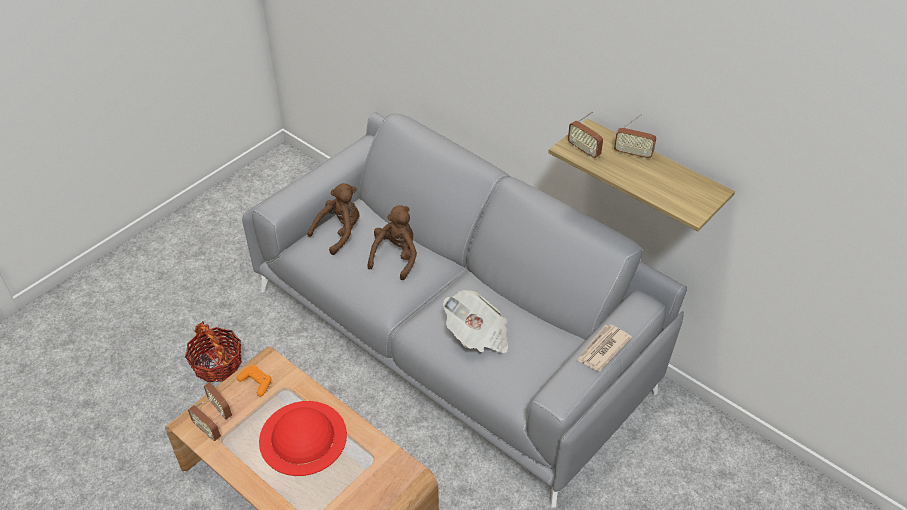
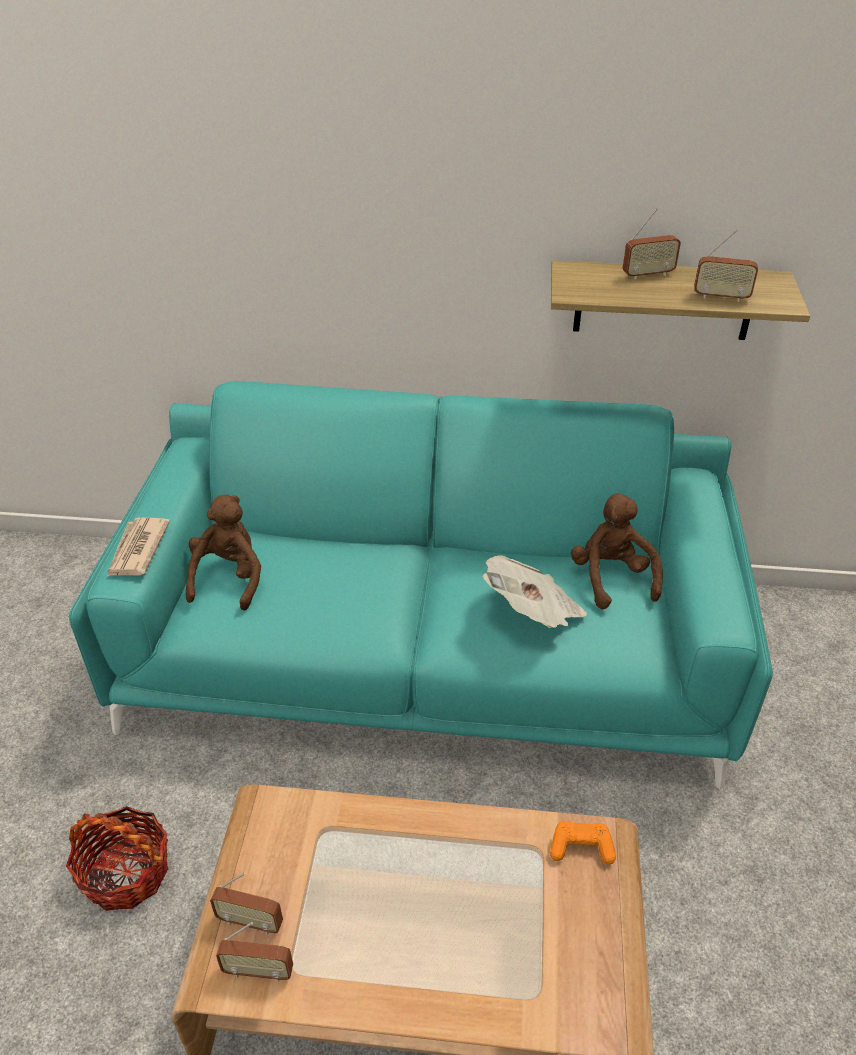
camera: 35 degrees left, 5 degrees down
(256, 383) = (274, 848): orange game controller -> orange game controller (581, 847)
(302, 437) = (416, 884): red hat -> none
(396, 257) = (337, 572): brown plush toy -> brown plush toy (611, 578)
(454, 337) = (428, 656): grey sofa -> turquoise sofa
(584, 150) = (592, 289): radio -> radio (721, 297)
(602, 349) = (711, 545): newspaper -> newspaper (137, 550)

